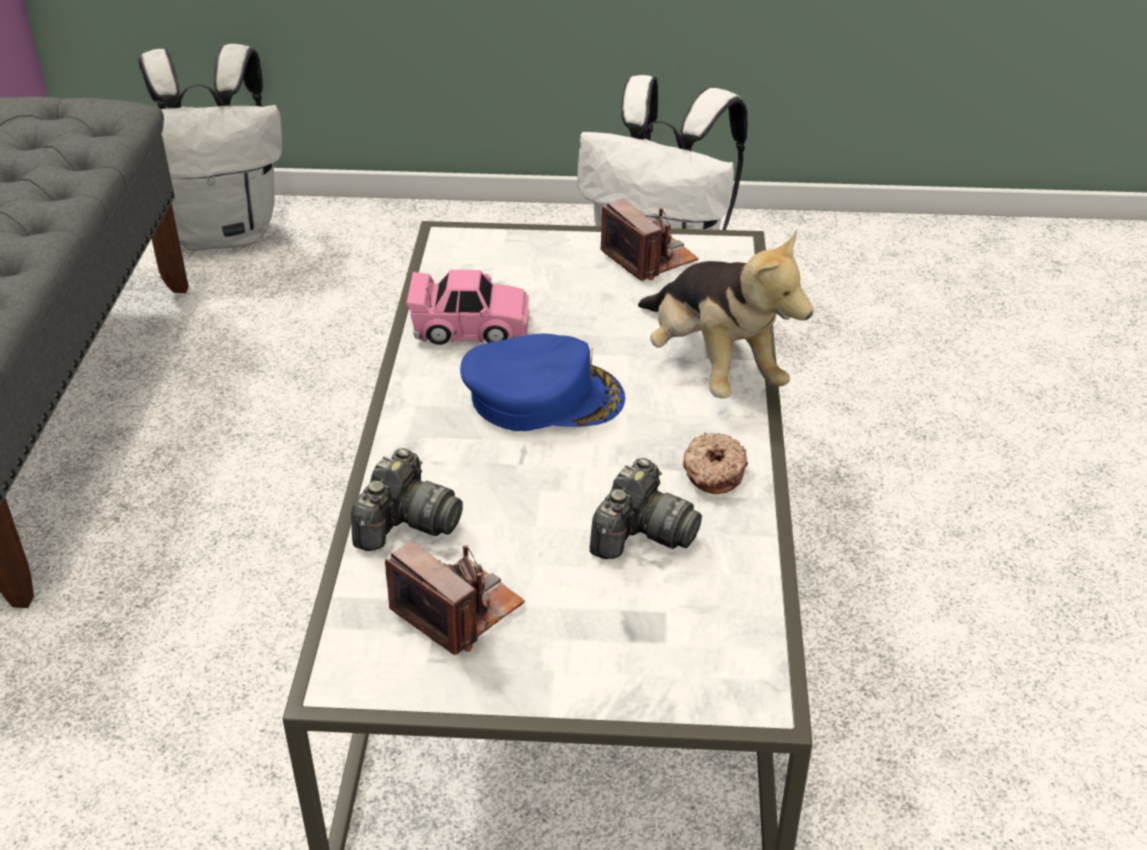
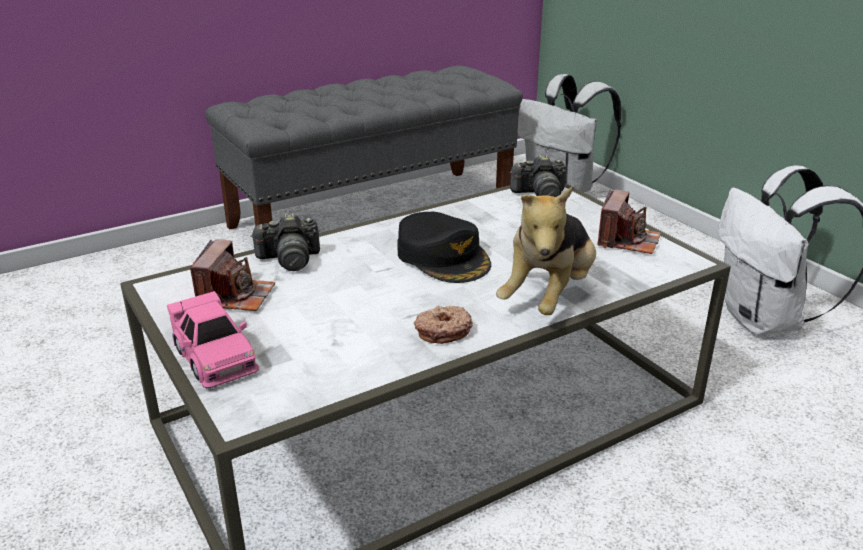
camera: 55 degrees right, 10 degrees down
(470, 328) = (474, 218): pink toy car -> pink toy car (215, 357)
(543, 396) = (443, 257): blue cap -> black cap
(642, 534) = (355, 327): camera -> camera (539, 194)

